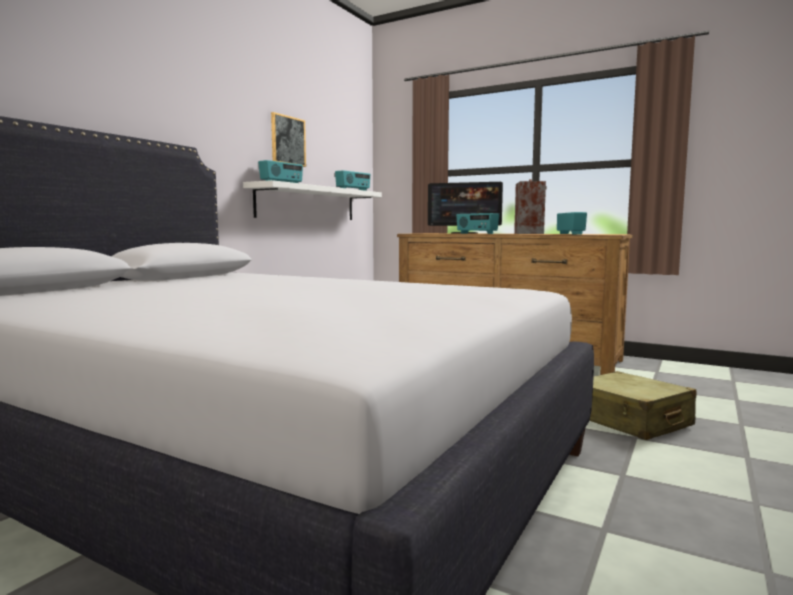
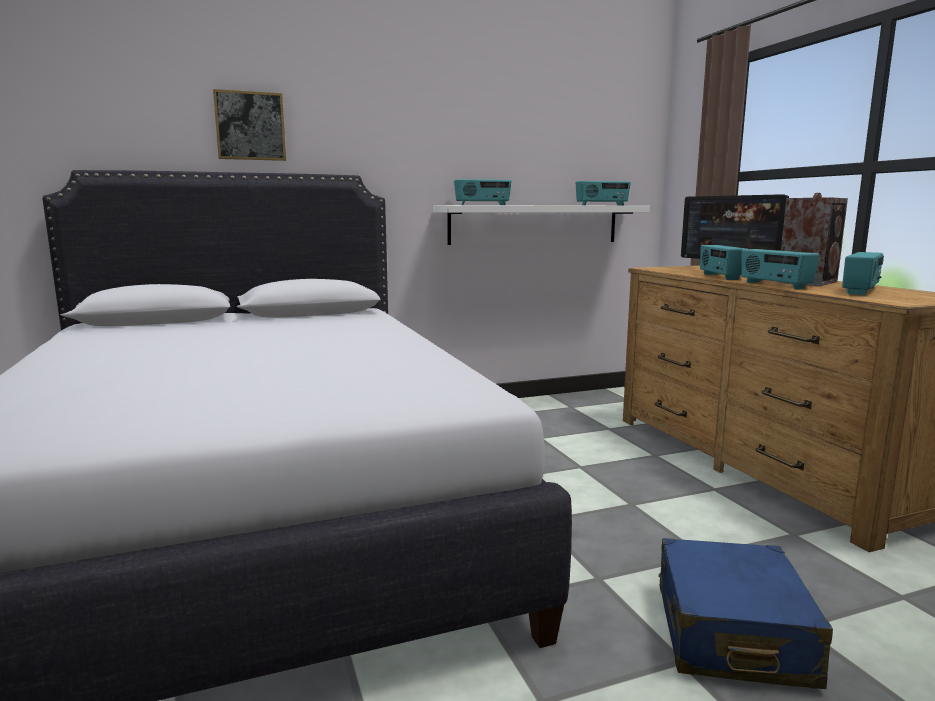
camera: 40 degrees right, 5 degrees up
(288, 140) = (504, 150): picture -> picture (250, 126)
(524, 234) = (774, 285): none -> radio
(630, 421) = (731, 634): beige suitcase -> blue suitcase

